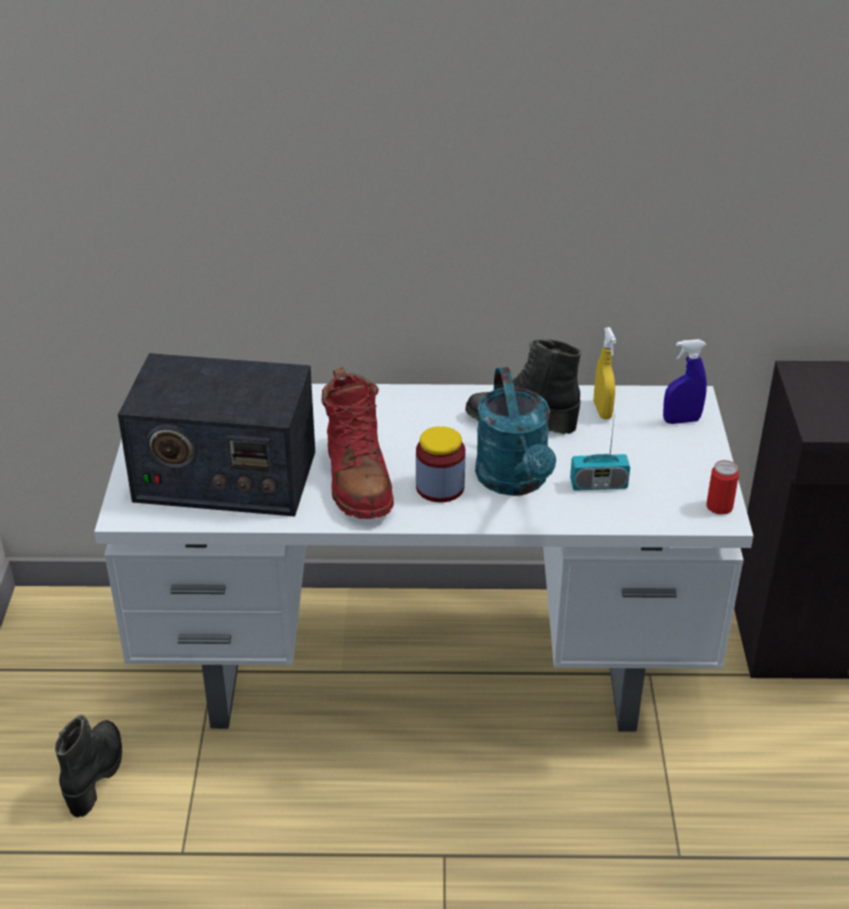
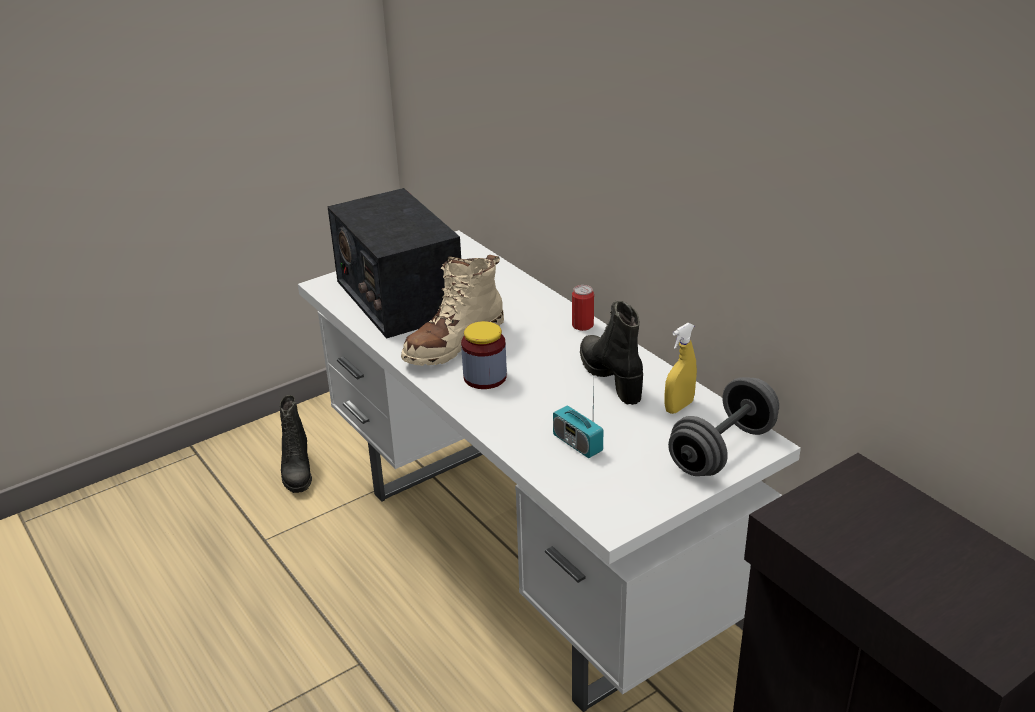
camera: 55 degrees right, 5 degrees down
(96, 774) = (296, 472): black boot -> black boot turned 105 degrees clockwise
(357, 479) = (454, 343): red boot -> beige boot
(515, 482) = (532, 405): turquoise watering can -> none
(681, 420) = (722, 450): blue spray bottle -> grey dumbbell
(719, 507) = (626, 516): can -> can (582, 325)

